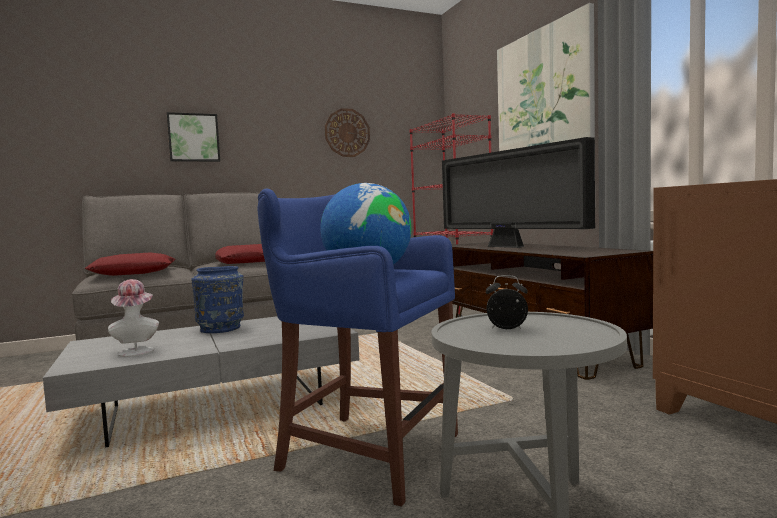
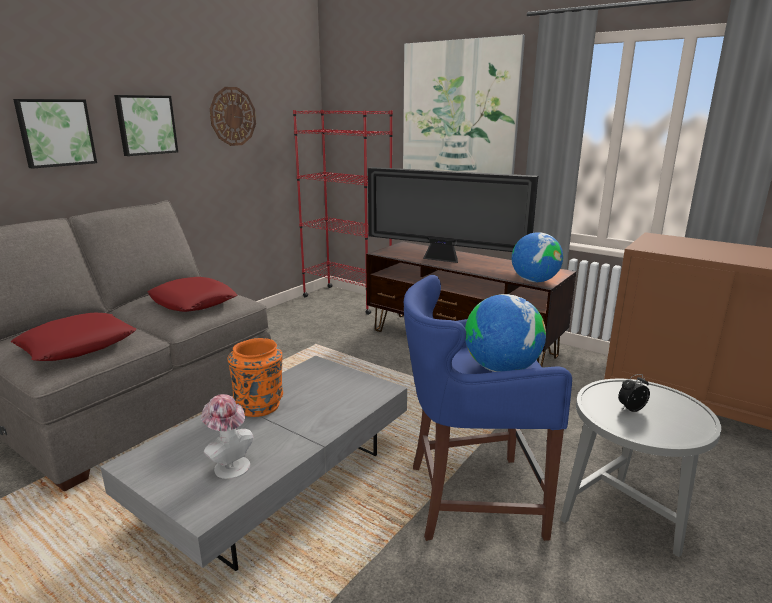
camera: 30 degrees left, 15 degrees up
(221, 328) = (260, 405): blue vase -> orange vase
(266, 136) = (146, 125): none -> picture
(578, 254) = (534, 281): none -> globe

